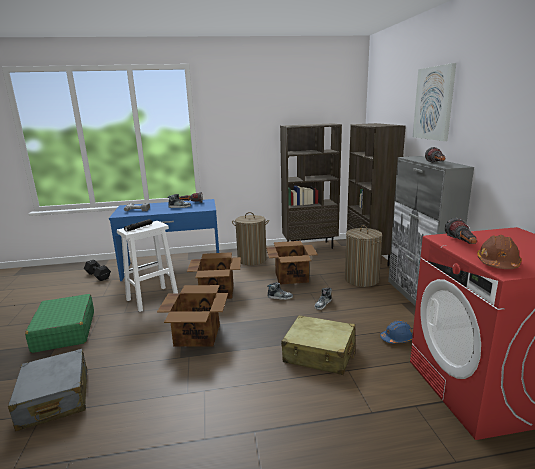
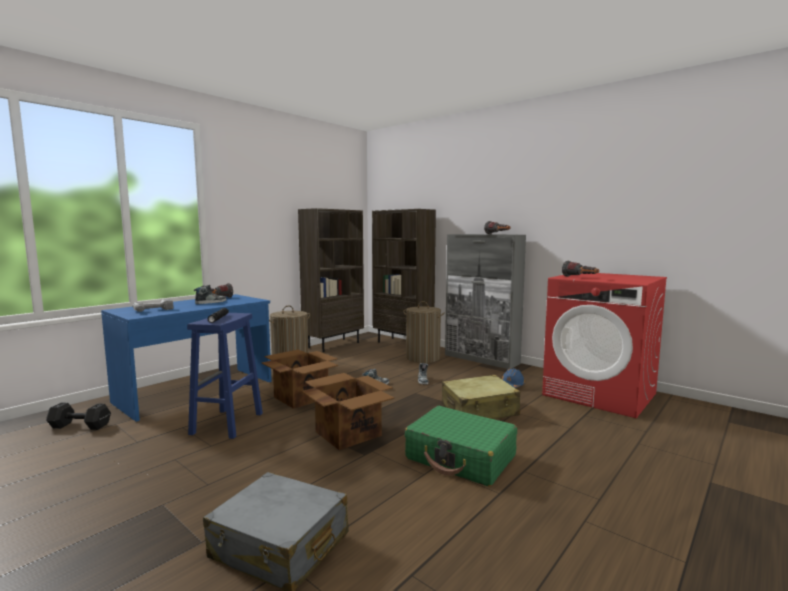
camera: 40 degrees left, 10 degrees down
(64, 331) = (148, 491): green suitcase -> green suitcase (461, 457)
(151, 299) = (227, 424): white stool -> blue stool
(291, 277) = (358, 369): cardboard box -> none
(434, 103) = (469, 189): picture -> none
(497, 263) = (623, 281): brown hard hat -> none

